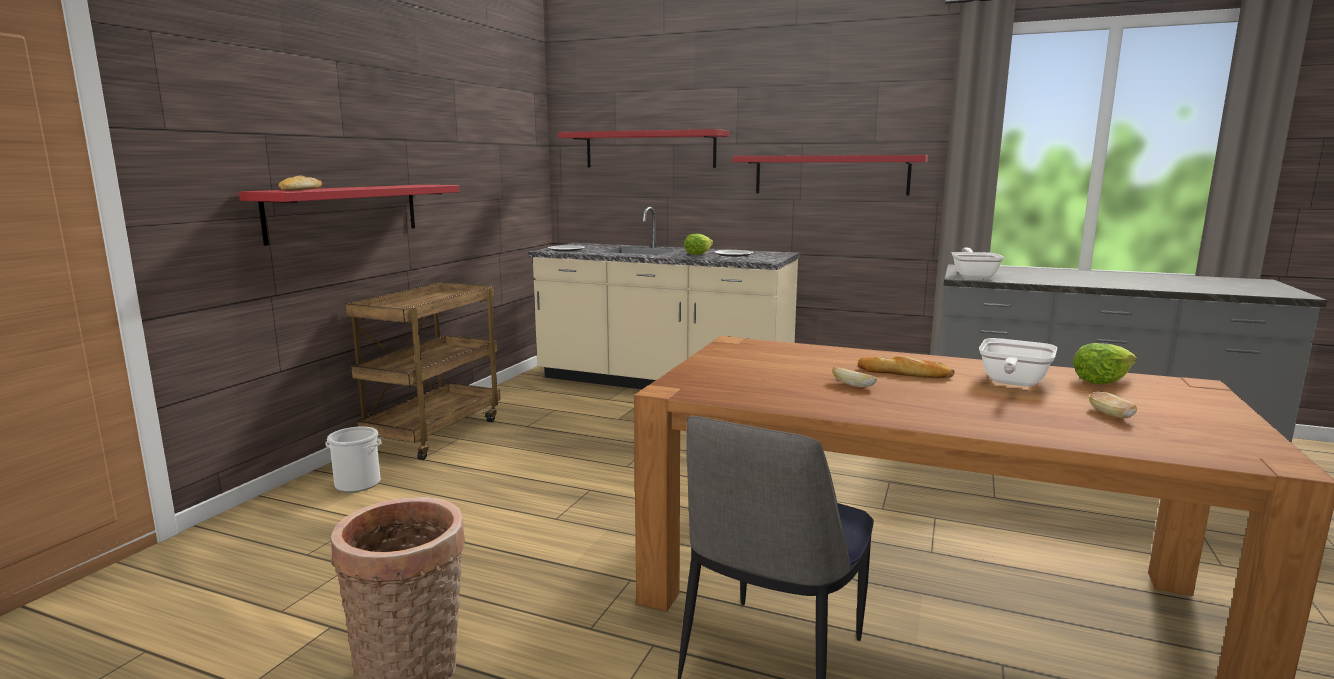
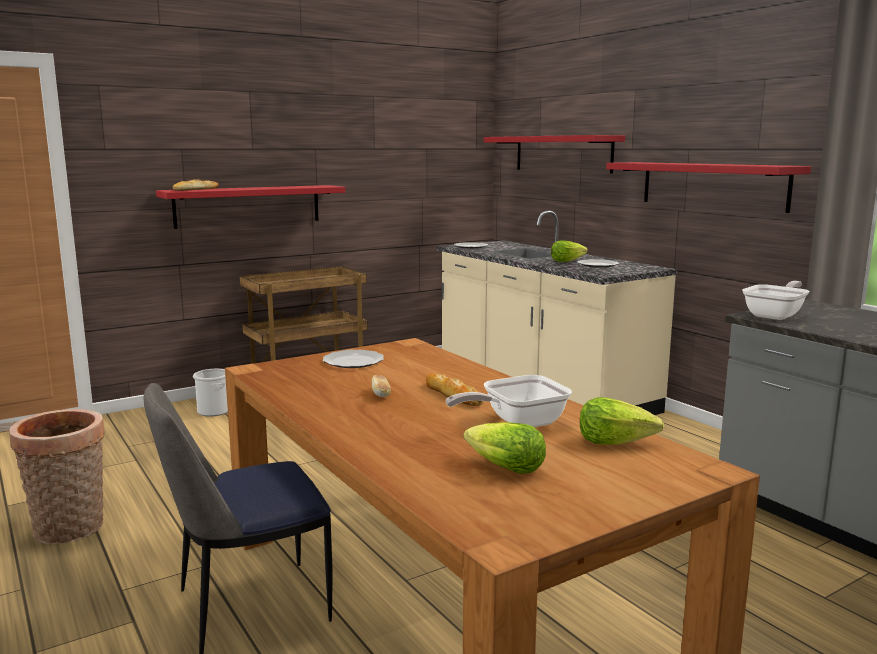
camera: 35 degrees right, 0 degrees up
(737, 364) = (353, 361): none -> plate
(1110, 415) = (504, 468): bread -> lettuce

